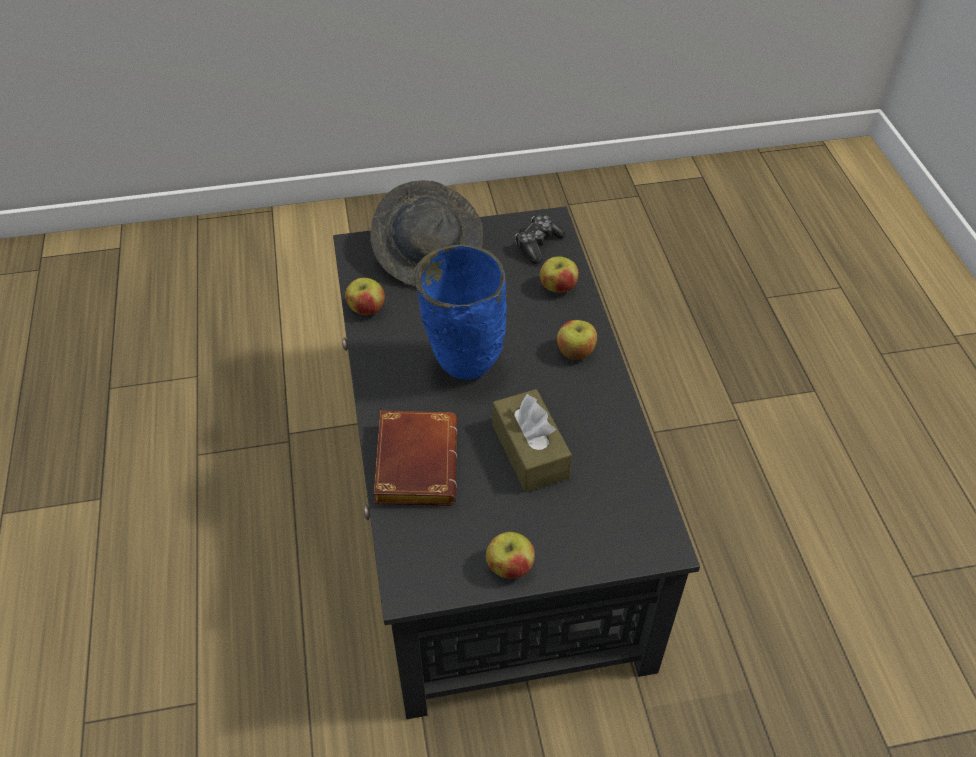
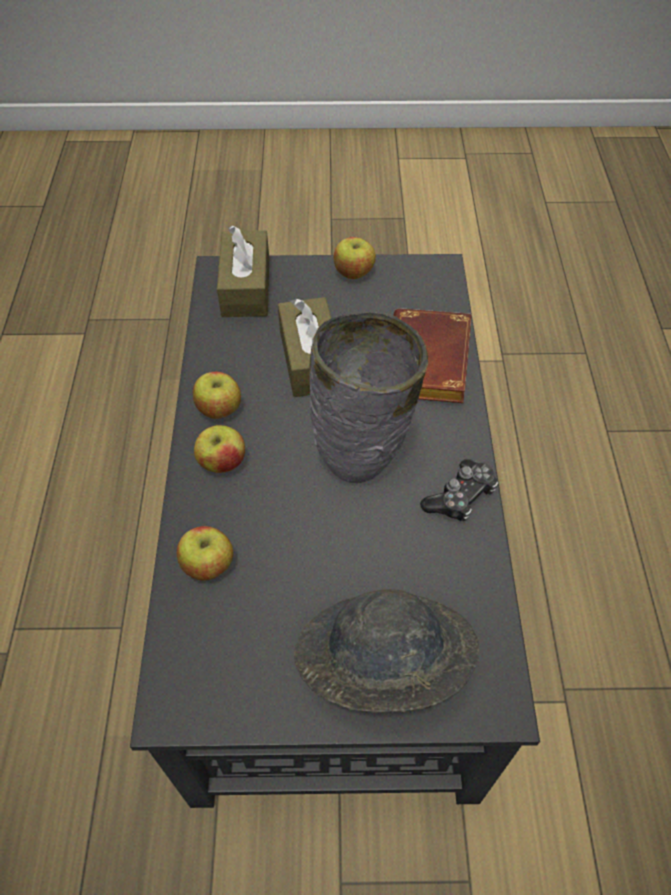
camera: 170 degrees left, 5 degrees up
(367, 309) = (479, 568): apple -> apple (219, 409)
(462, 369) = (363, 460): blue vase -> grey vase
(538, 244) = (208, 657): game controller -> game controller (460, 497)
(624, 528) = (246, 287): none -> brown tissue box

